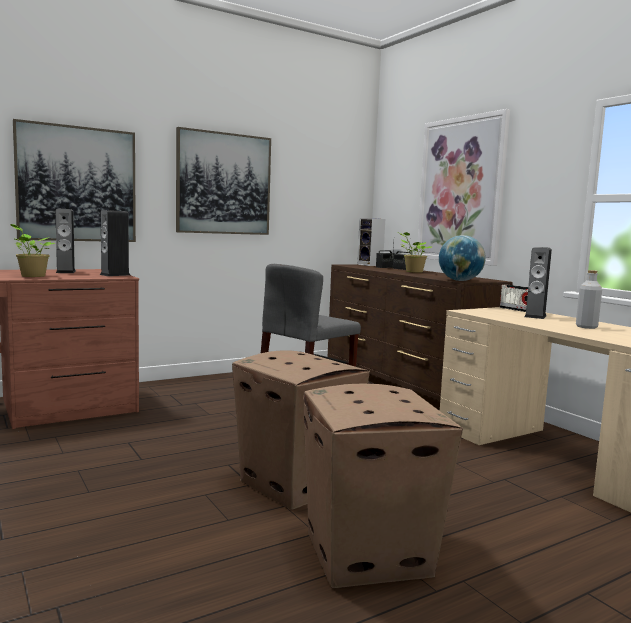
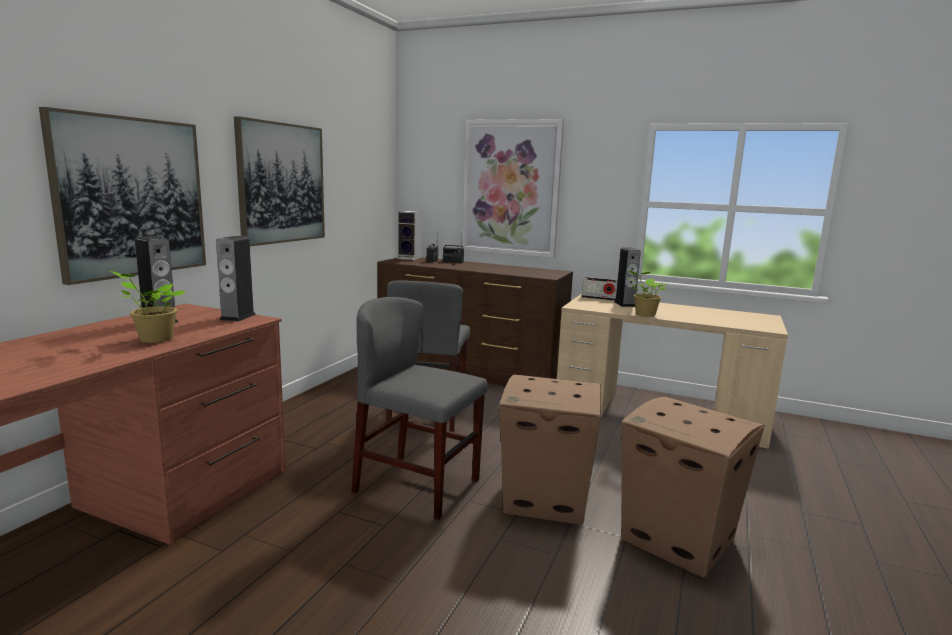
camera: 35 degrees left, 5 degrees up
(209, 444) = (417, 485): none -> grey chair
(412, 271) = (473, 266): potted plant -> potted plant (644, 314)
(460, 280) = (546, 276): globe -> none
(586, 327) = (677, 311): grey bottle -> none

